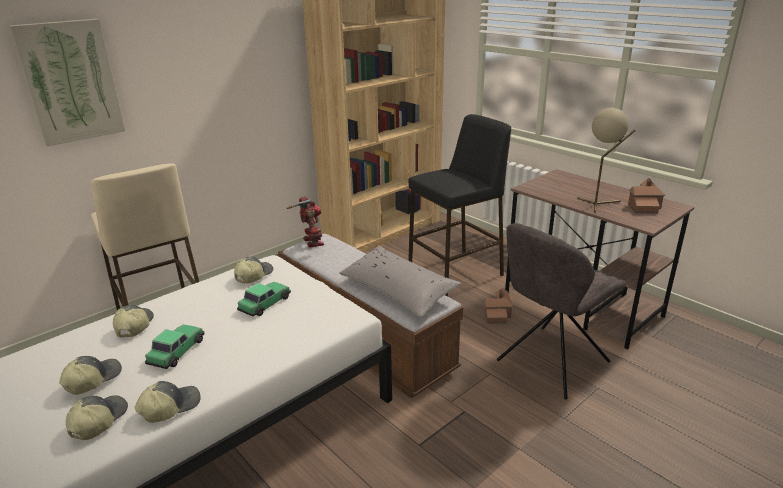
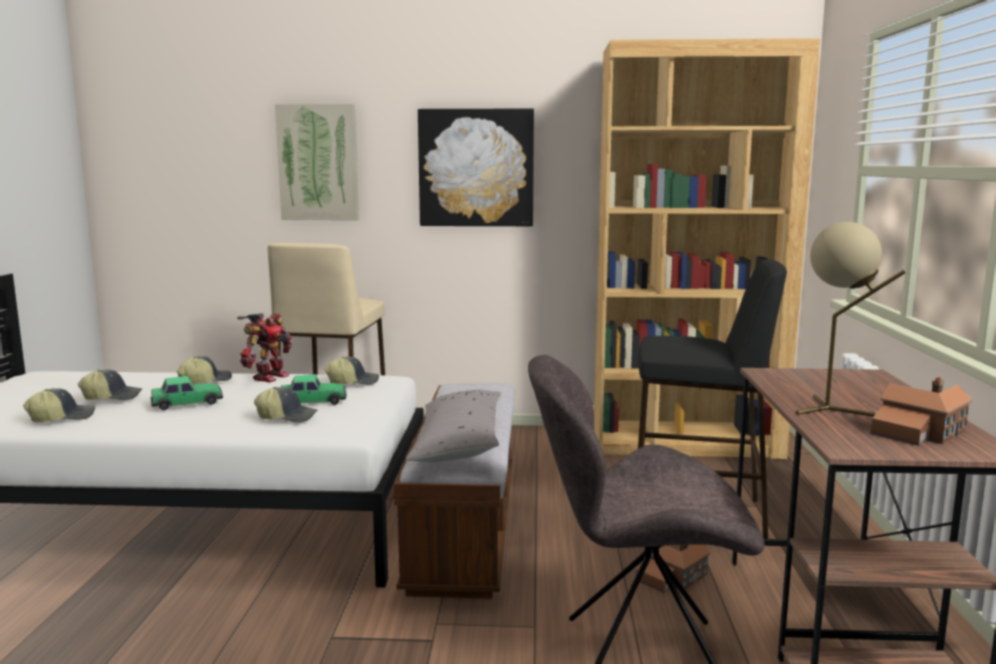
camera: 45 degrees right, 15 degrees down
(170, 407) = (106, 429): cap -> cap (287, 417)
(216, 66) = (476, 168): none -> picture
(311, 242) = (475, 384): toy robot -> toy robot (268, 377)

